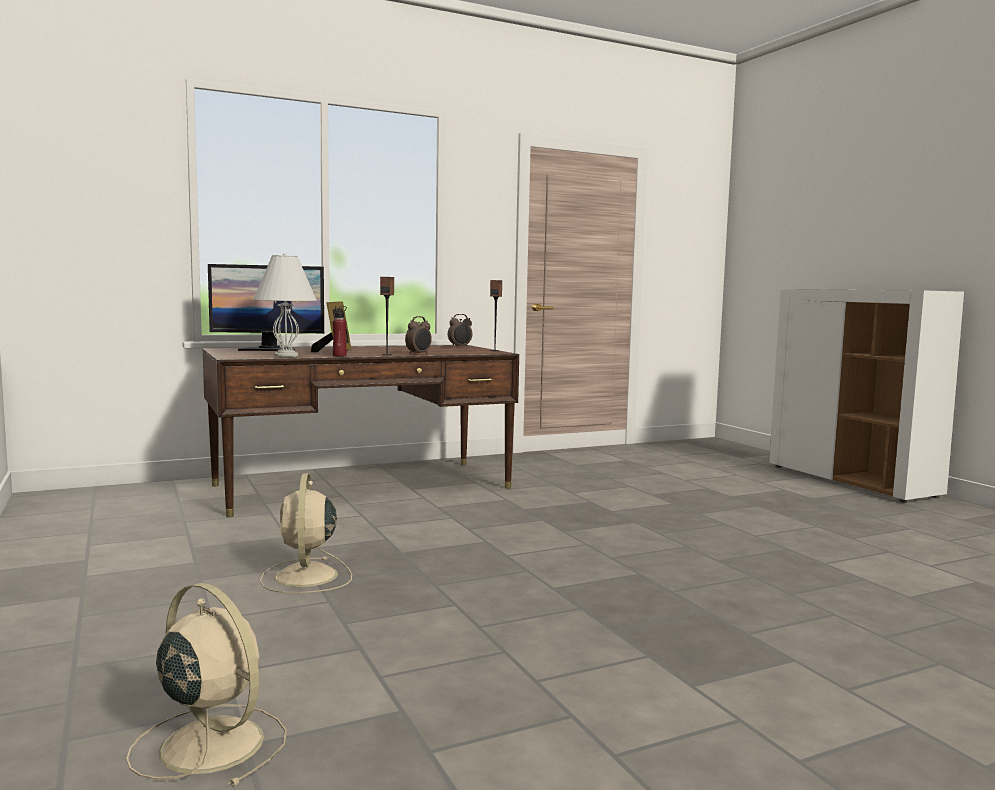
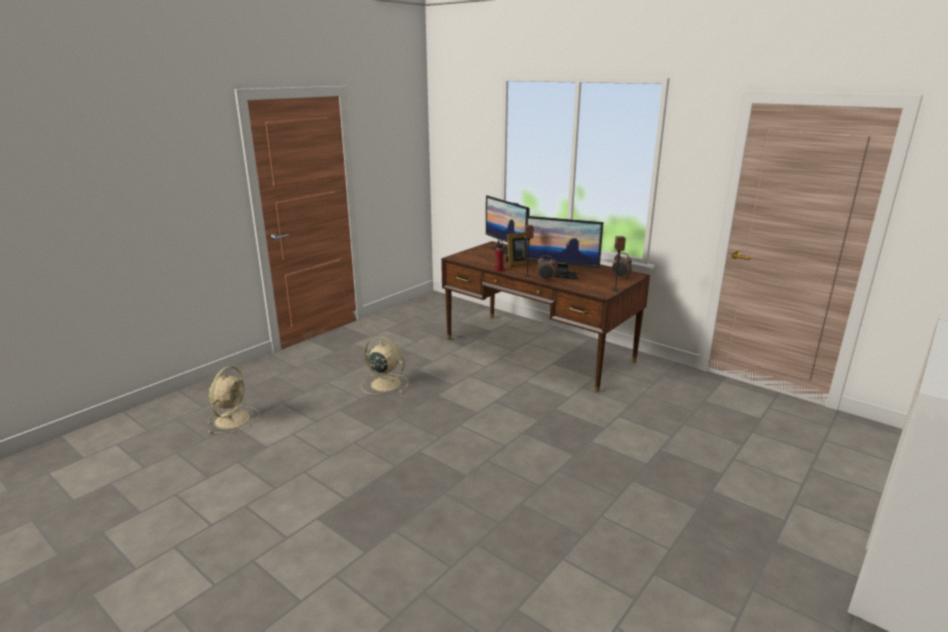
camera: 65 degrees right, 15 degrees up
(286, 355) = (480, 262): white table lamp -> none
(306, 577) = (384, 384): beige fan -> beige fan turned 60 degrees clockwise
(408, 351) = (561, 274): none -> monitor

